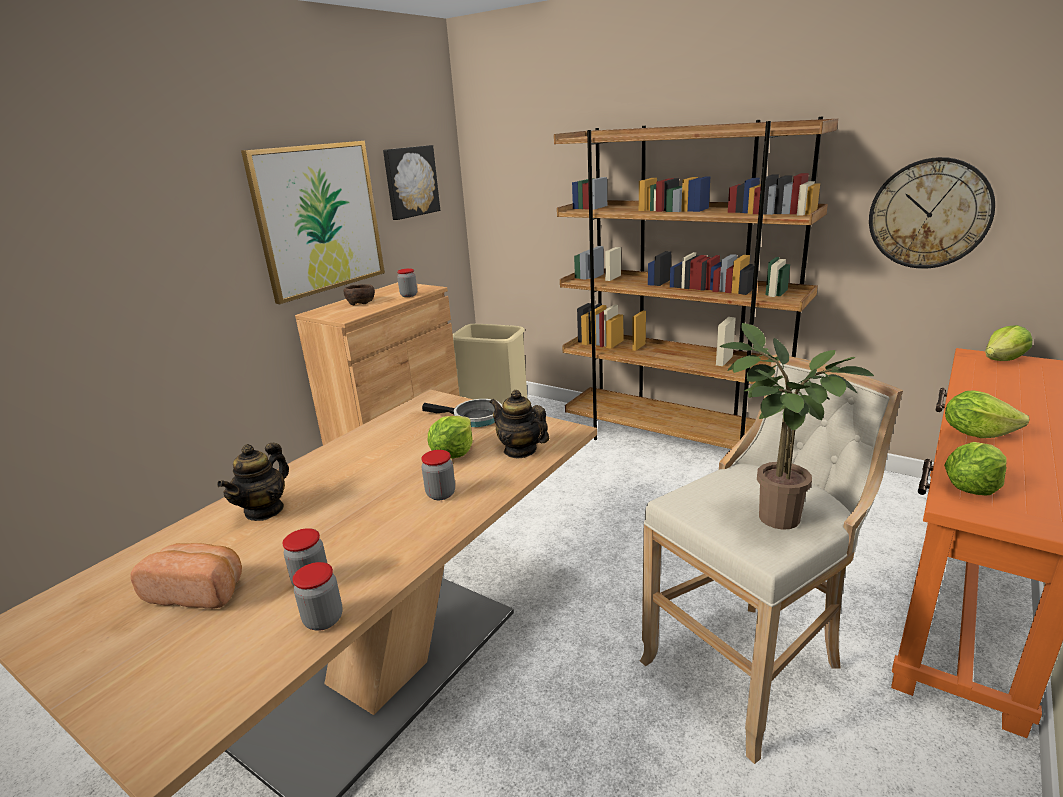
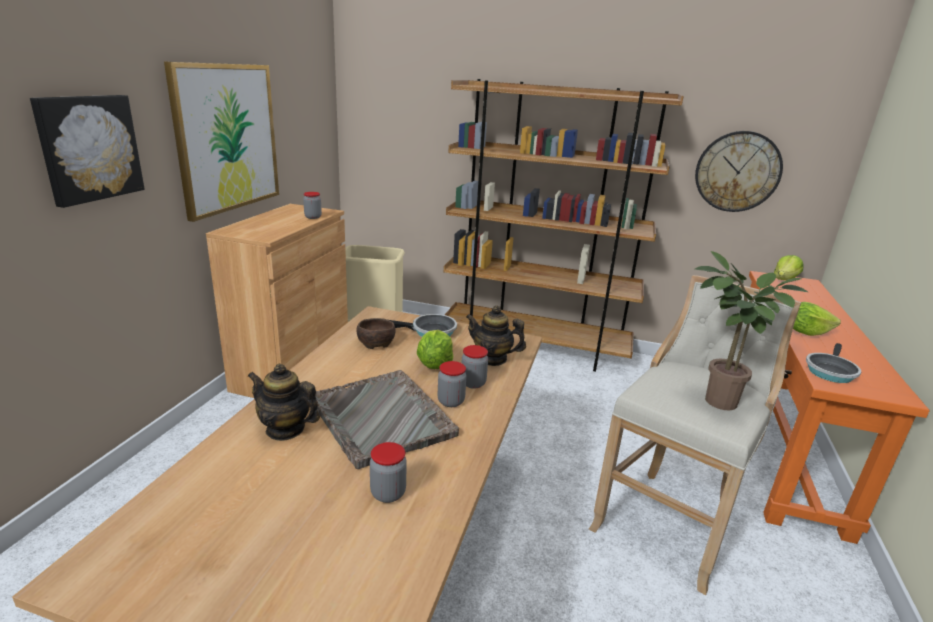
camera: 20 degrees left, 0 degrees up
(199, 591) = (275, 517): bread -> none
(264, 510) = (285, 429): teapot -> teapot turned 105 degrees clockwise
(323, 619) = (427, 527): jar -> jar (473, 383)
(359, 506) = (381, 418): none -> grey tray
(360, 302) = (268, 222): brown bowl -> brown bowl (375, 342)
(410, 182) = (300, 109): picture -> picture (89, 148)
(972, 488) = (829, 371): lettuce -> frying pan

